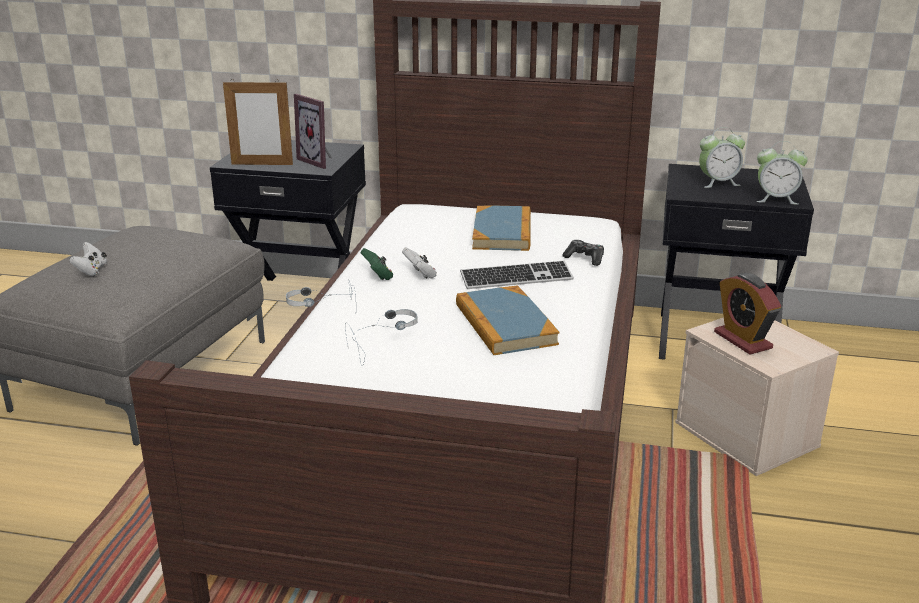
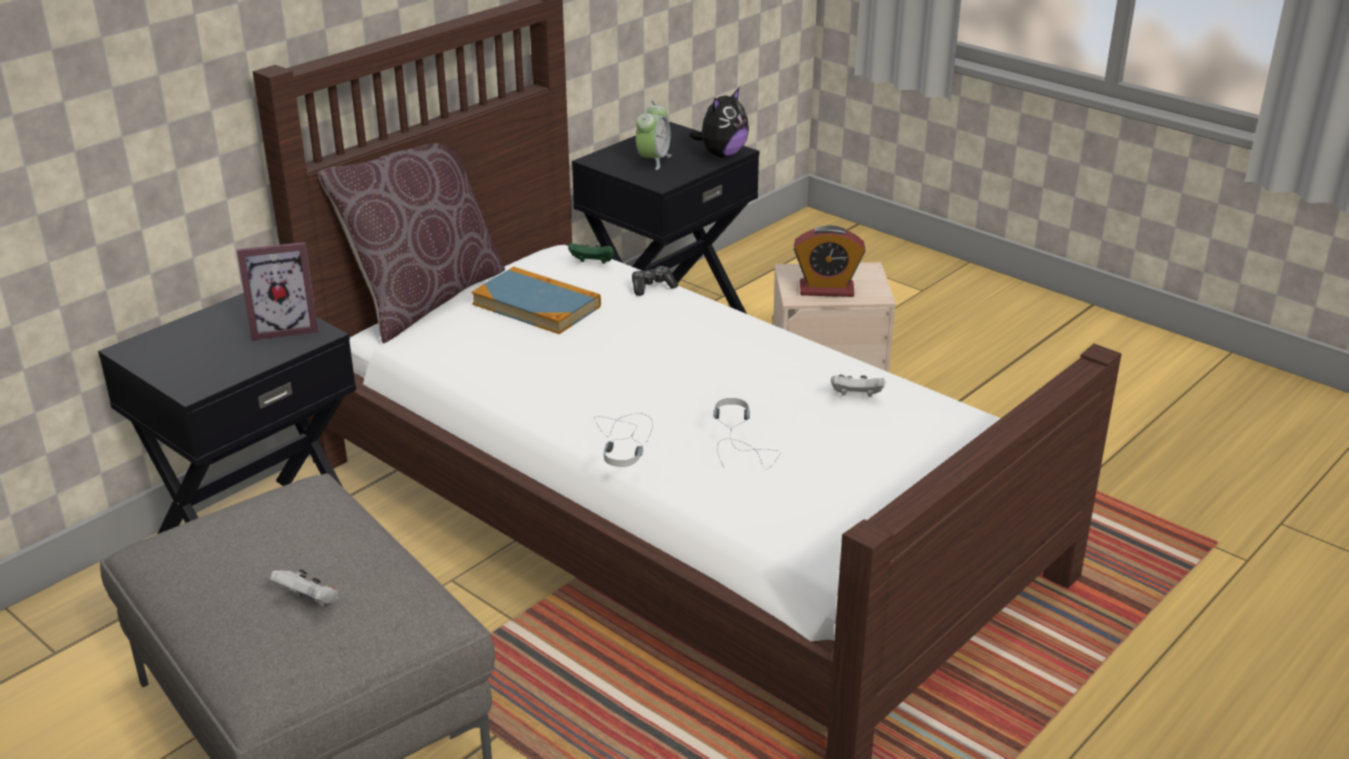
camera: 60 degrees left, 5 degrees up
(262, 164) = (235, 367): picture frame -> none
(378, 276) = (564, 405): green game controller -> green game controller (592, 263)
(420, 274) = (590, 380): white game controller -> white game controller (856, 397)
(471, 204) = (425, 298): none -> brown pillow
(505, 325) = (753, 371): book -> none
(516, 278) = (658, 334): keyboard -> none
(776, 199) = (722, 154): alarm clock -> plush toy

